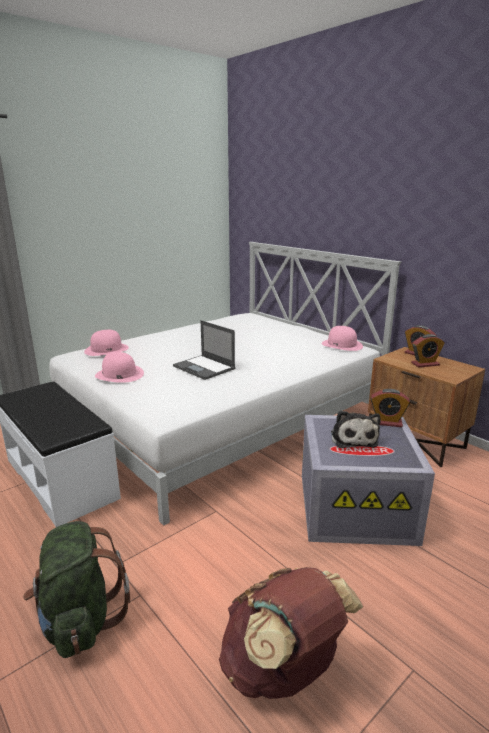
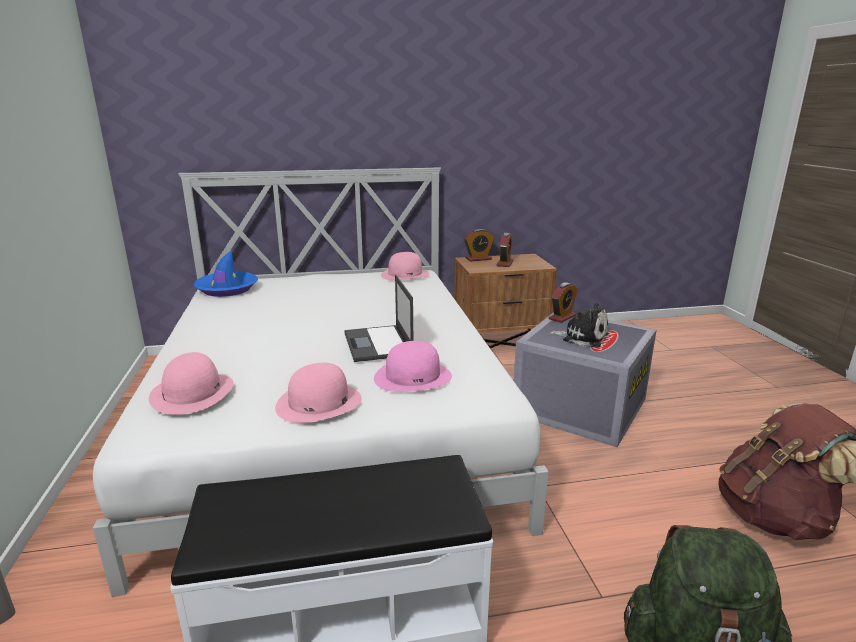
camera: 60 degrees left, 0 degrees up
(169, 386) = (413, 376): none -> pink hat
(204, 367) = (378, 344): laptop -> laptop turned 90 degrees clockwise
(240, 318) = (227, 289): none -> blue hat

